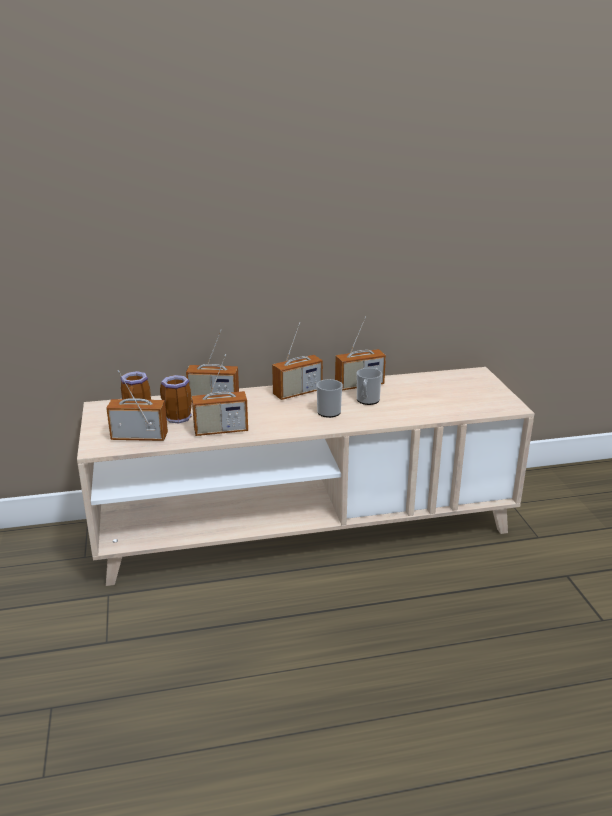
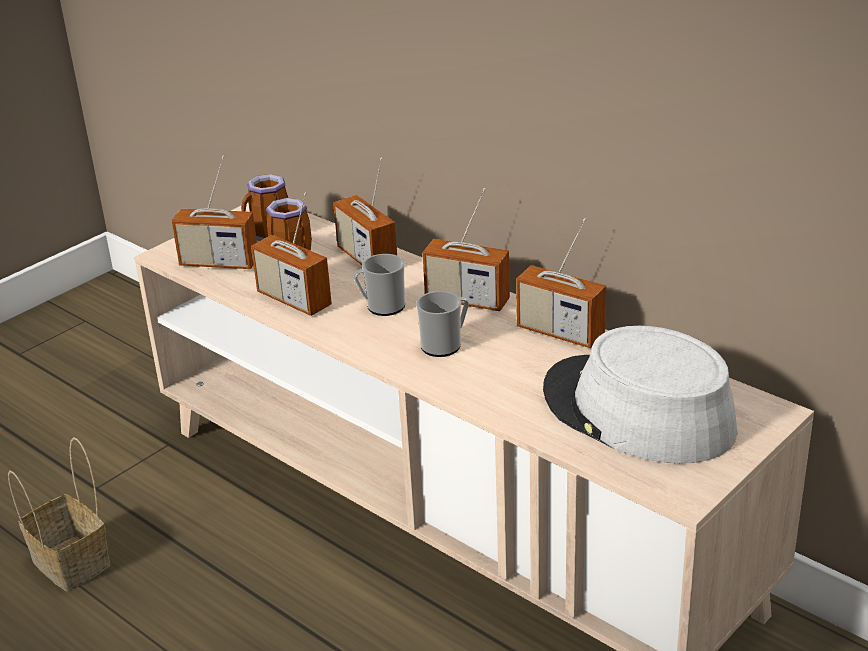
camera: 55 degrees right, 5 degrees up
(139, 437) = (219, 263): radio -> radio turned 135 degrees clockwise
(170, 679) = (74, 563): none -> basket
(367, 401) = (517, 359): mug -> mug (381, 307)
(444, 394) = (637, 411): none -> grey hat

